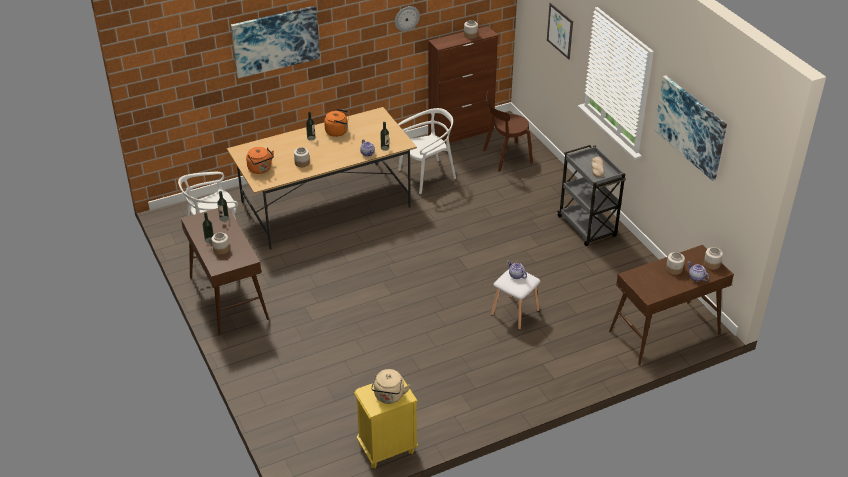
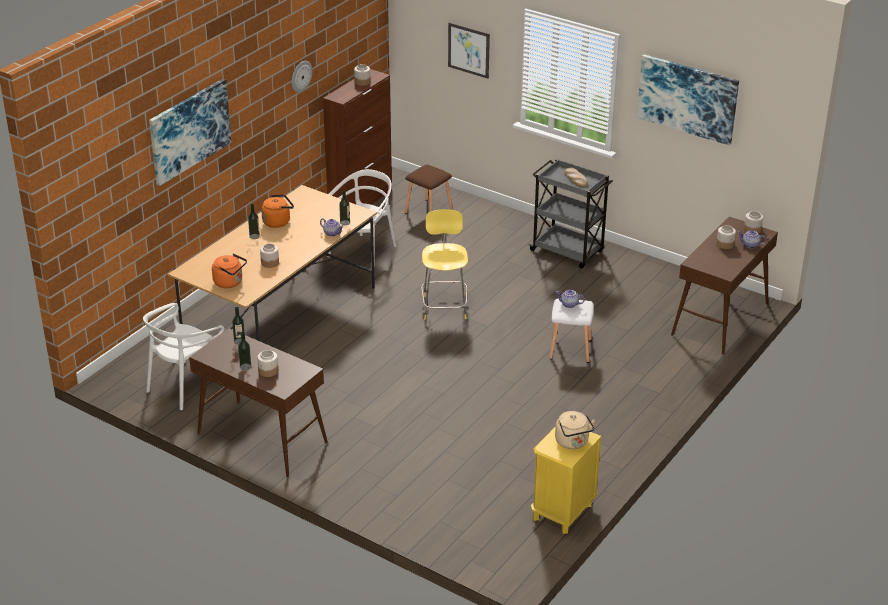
camera: 30 degrees left, 5 degrees down
(449, 240) = (444, 306): none -> yellow stool
(505, 157) = (427, 211): brown chair -> brown stool

